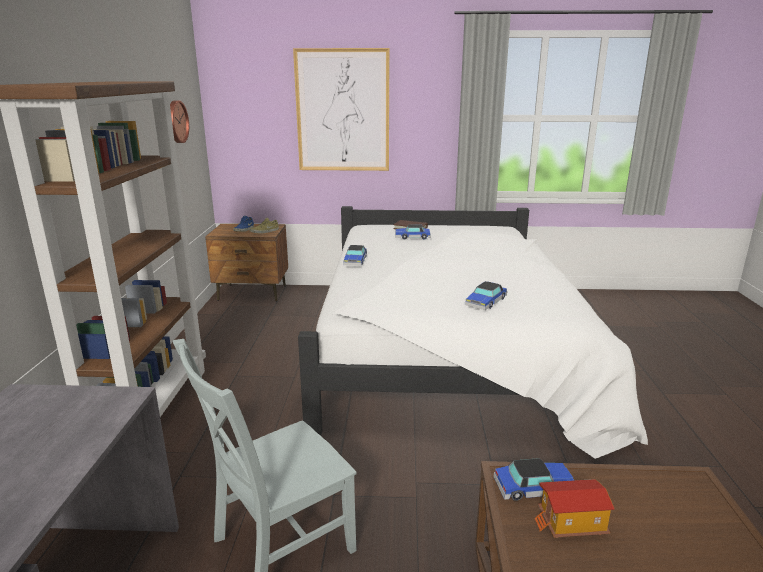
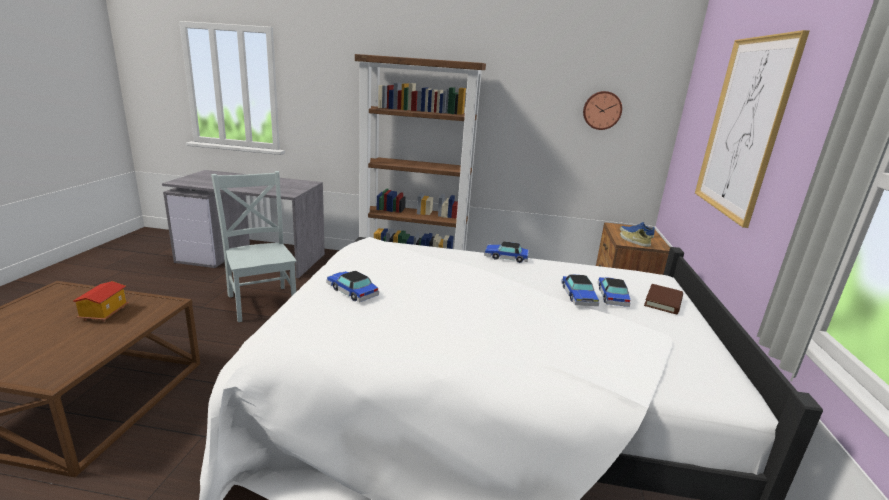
camera: 95 degrees right, 0 degrees up
(533, 487) = (146, 309): toy car -> toy car (578, 296)

